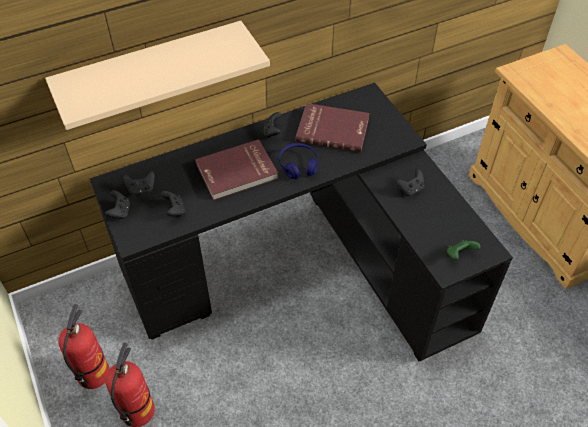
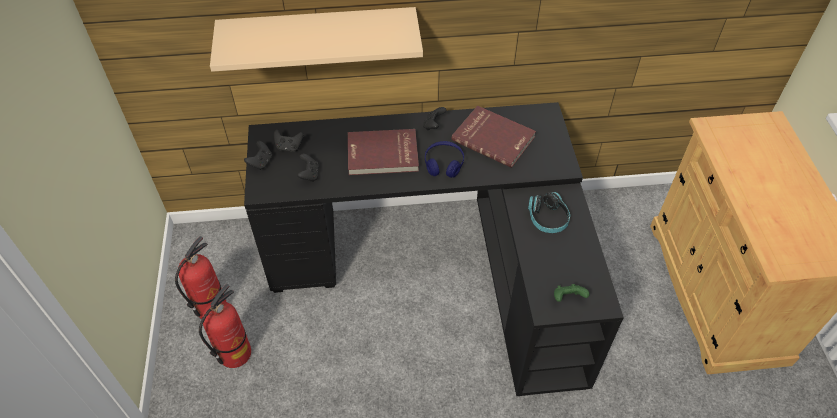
camera: 20 degrees right, 0 degrees up
(410, 189) = (547, 218): black game controller -> headphones

